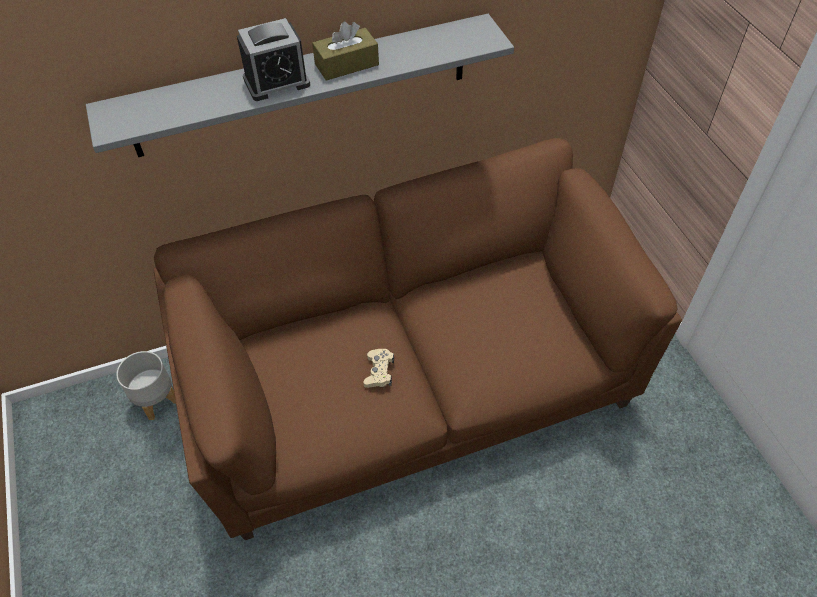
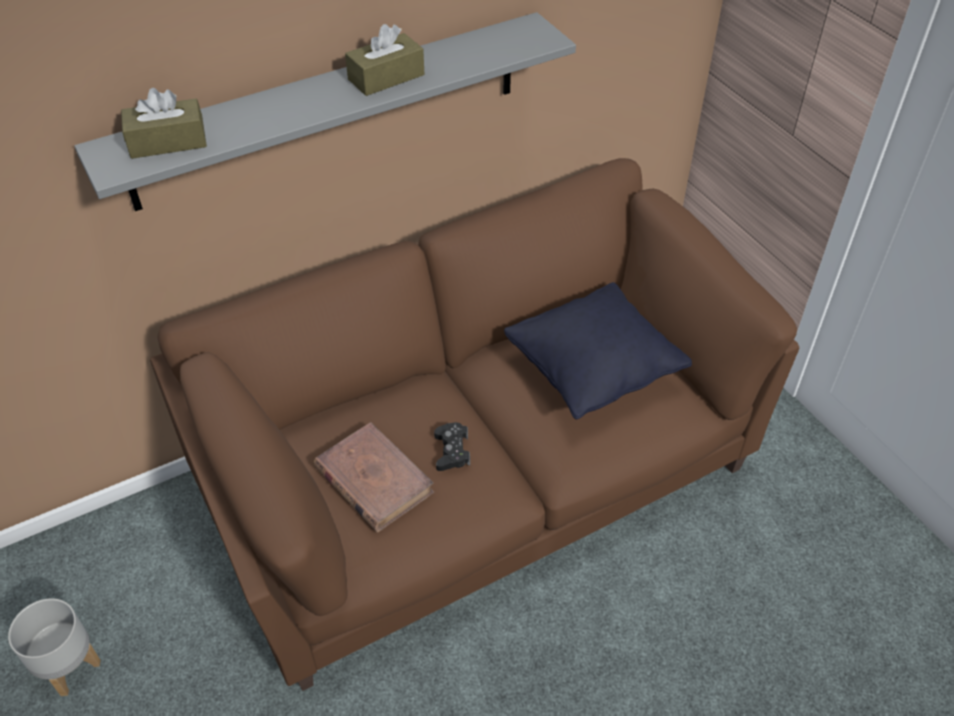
camera: 10 degrees left, 5 degrees down
(157, 401) = (156, 538): grey planter -> grey planter (69, 667)
(158, 108) = (167, 142): none -> brown tissue box
(276, 82) = (306, 102): alarm clock -> none
(312, 388) = (373, 480): none -> brown book
(379, 372) = (452, 451): beige game controller -> black game controller
(507, 318) = (593, 372): none -> black pillow

